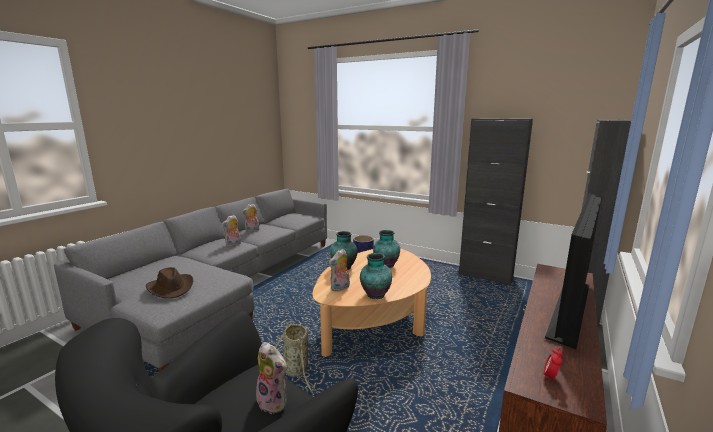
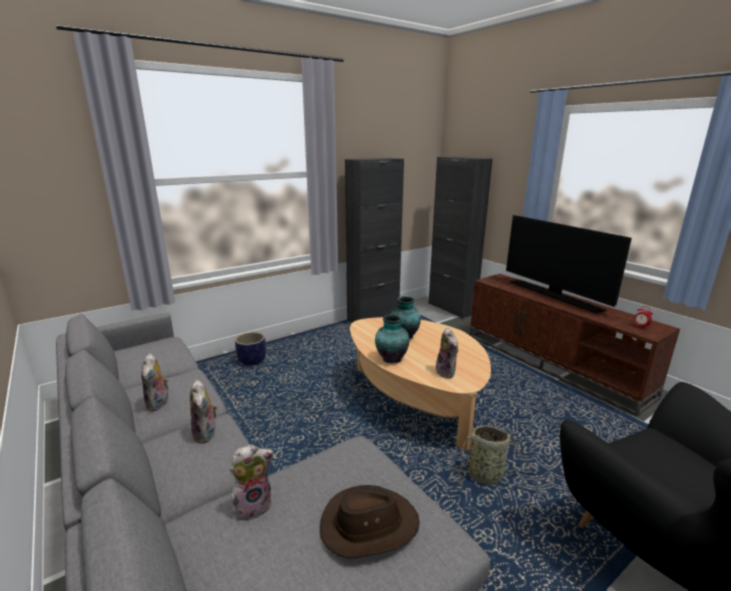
camera: 65 degrees left, 5 degrees up
(274, 402) = (662, 449): plush toy -> plush toy (253, 505)
(375, 295) = (473, 358): vase -> none

